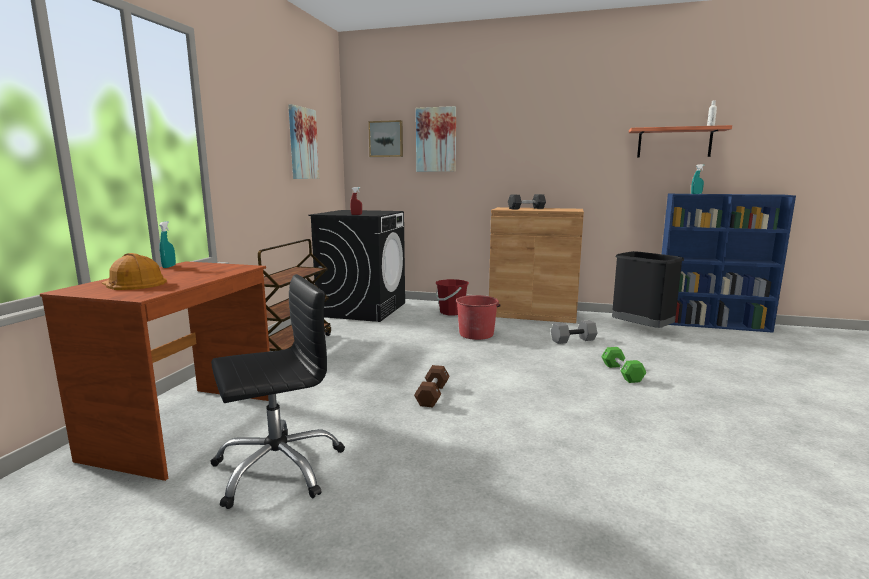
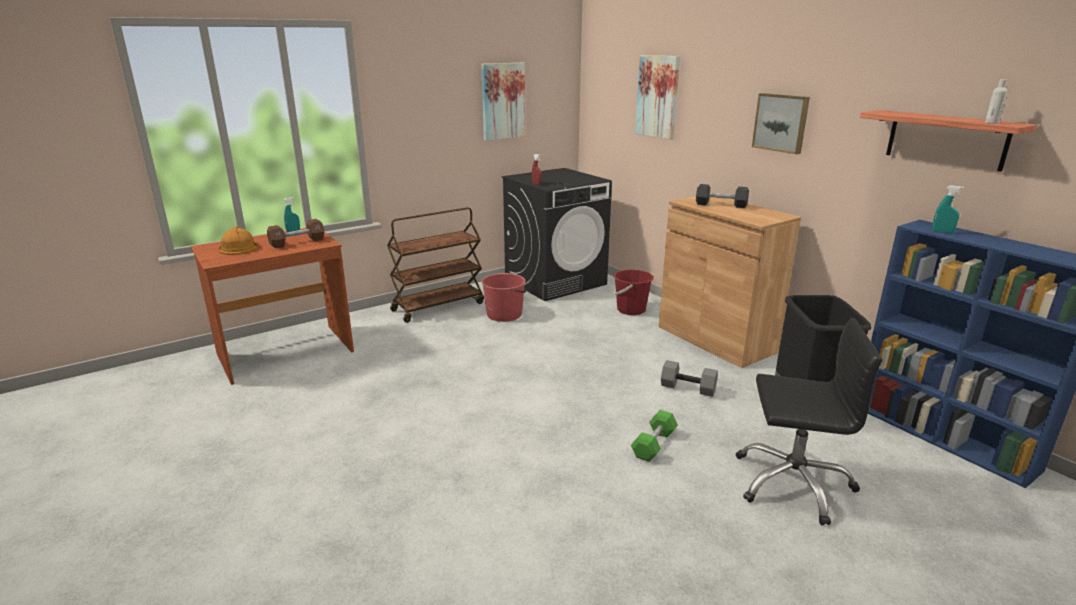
camera: 40 degrees right, 10 degrees up
(278, 467) = (282, 403): black office chair -> black office chair (792, 482)
(386, 139) = (614, 90): picture -> picture (781, 123)
(432, 395) = (451, 392): brown dumbbell -> brown dumbbell (297, 242)
(476, 334) = (603, 344): red bucket -> red bucket (505, 314)

